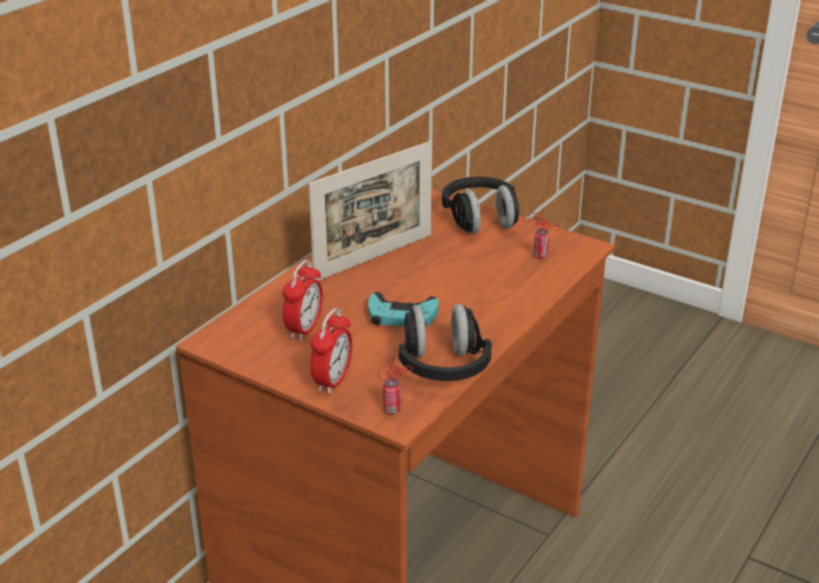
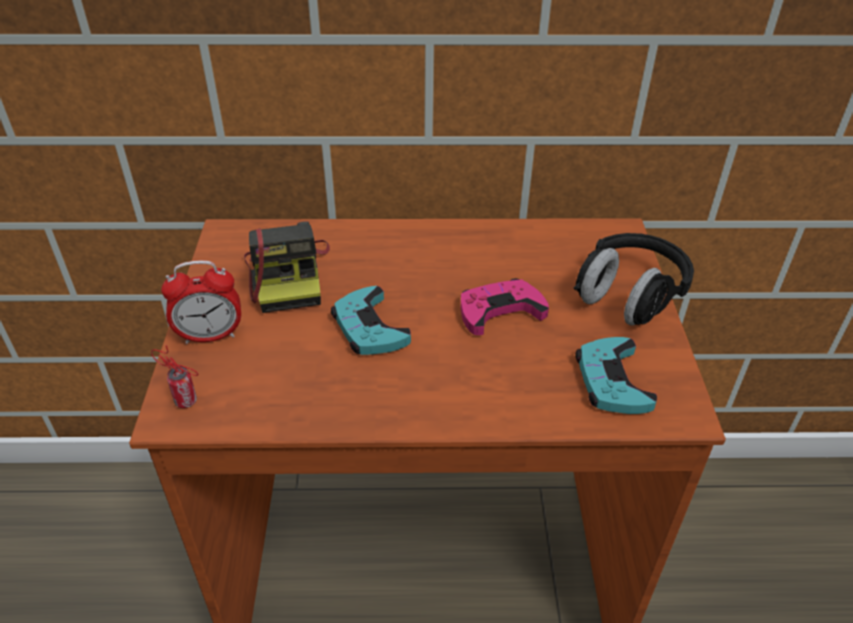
camera: 55 degrees right, 10 degrees up
(304, 329) = (289, 276): alarm clock -> camera
(374, 257) = (463, 258): picture frame -> none
(442, 265) = (500, 311): none -> pink game controller
(443, 366) = (296, 403): black headphones -> none
(542, 256) = (611, 381): can -> turquoise game controller

